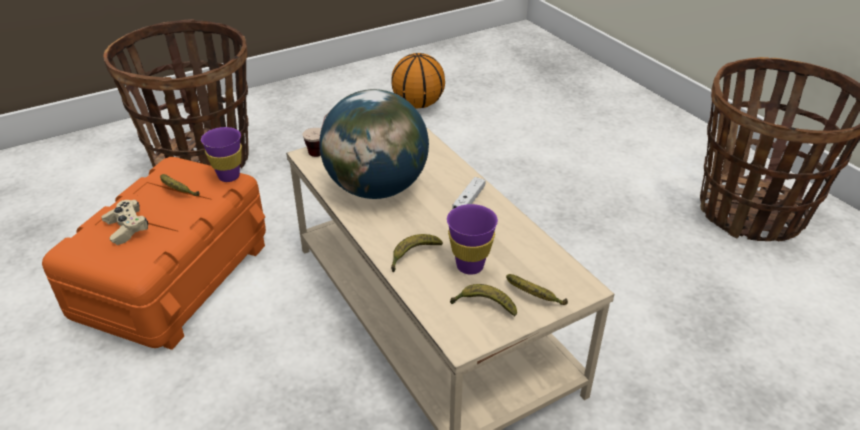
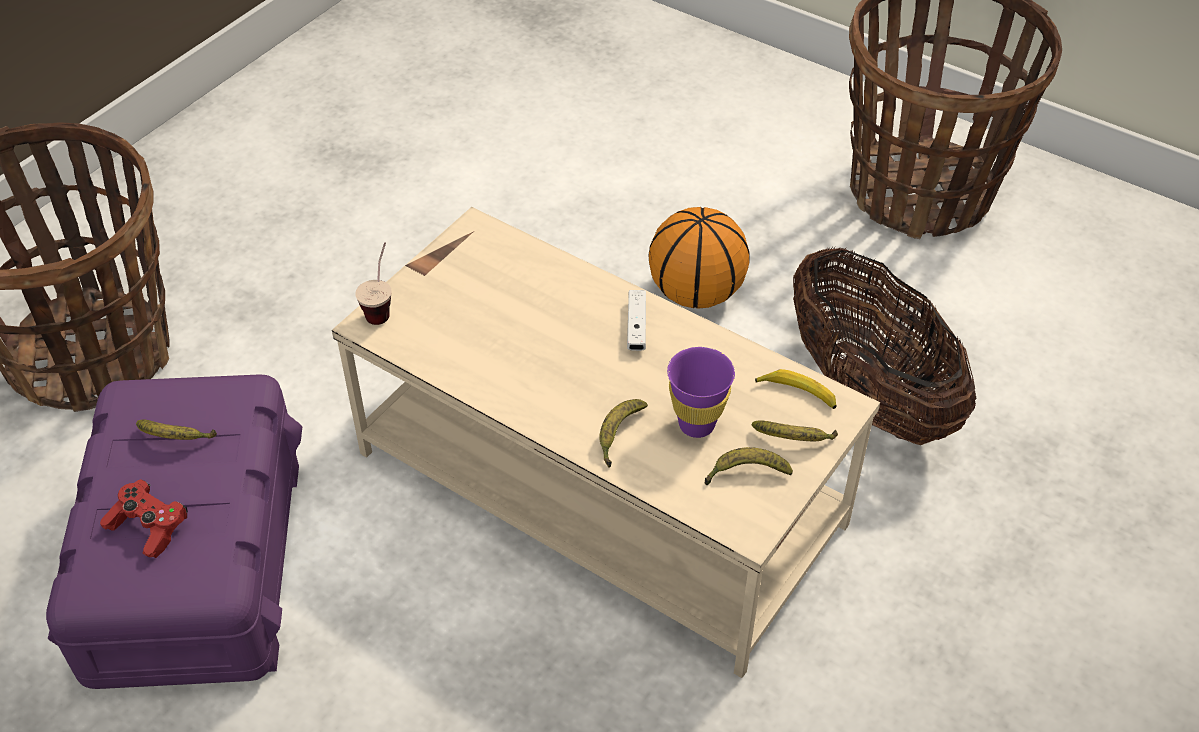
camera: 25 degrees left, 10 degrees up
(127, 228) = (149, 527): beige game controller -> red game controller
(173, 278) = (196, 566): orange storage box -> purple storage box
(229, 176) = (237, 388): purple cup -> none
(376, 188) = (502, 348): globe -> none
(419, 104) = (377, 143): basketball -> basketball (697, 293)
(554, 270) = (797, 394): none -> banana
(649, 319) = (868, 393): none -> basket

